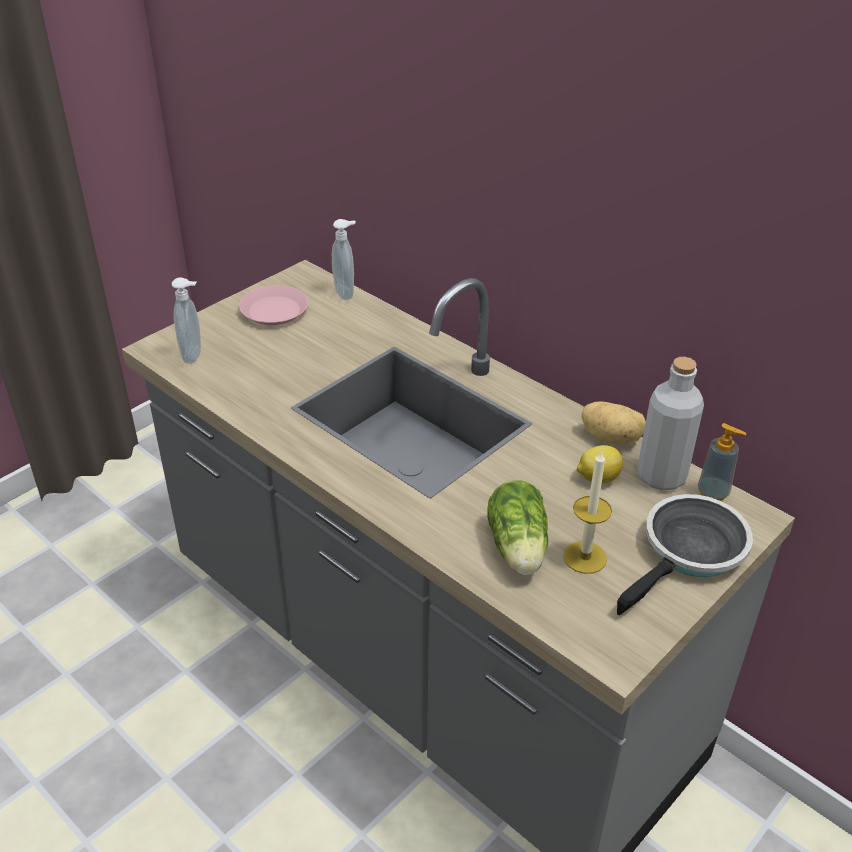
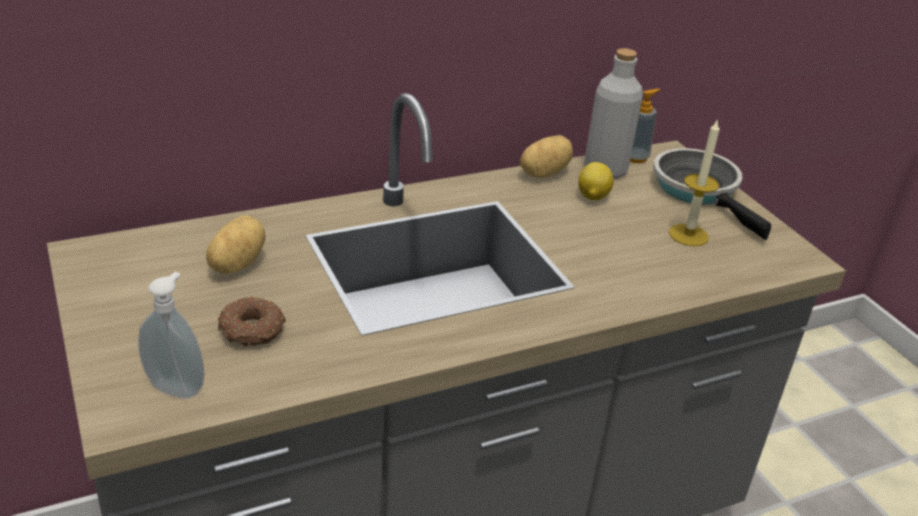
camera: 70 degrees left, 5 degrees down
(264, 363) = (252, 331): none -> donut
(274, 311) = (143, 296): pink plate -> none
(334, 331) = (235, 264): none -> potato
(346, 293) = (163, 234): soap dispenser -> none
(518, 549) = (666, 263): lettuce -> none

